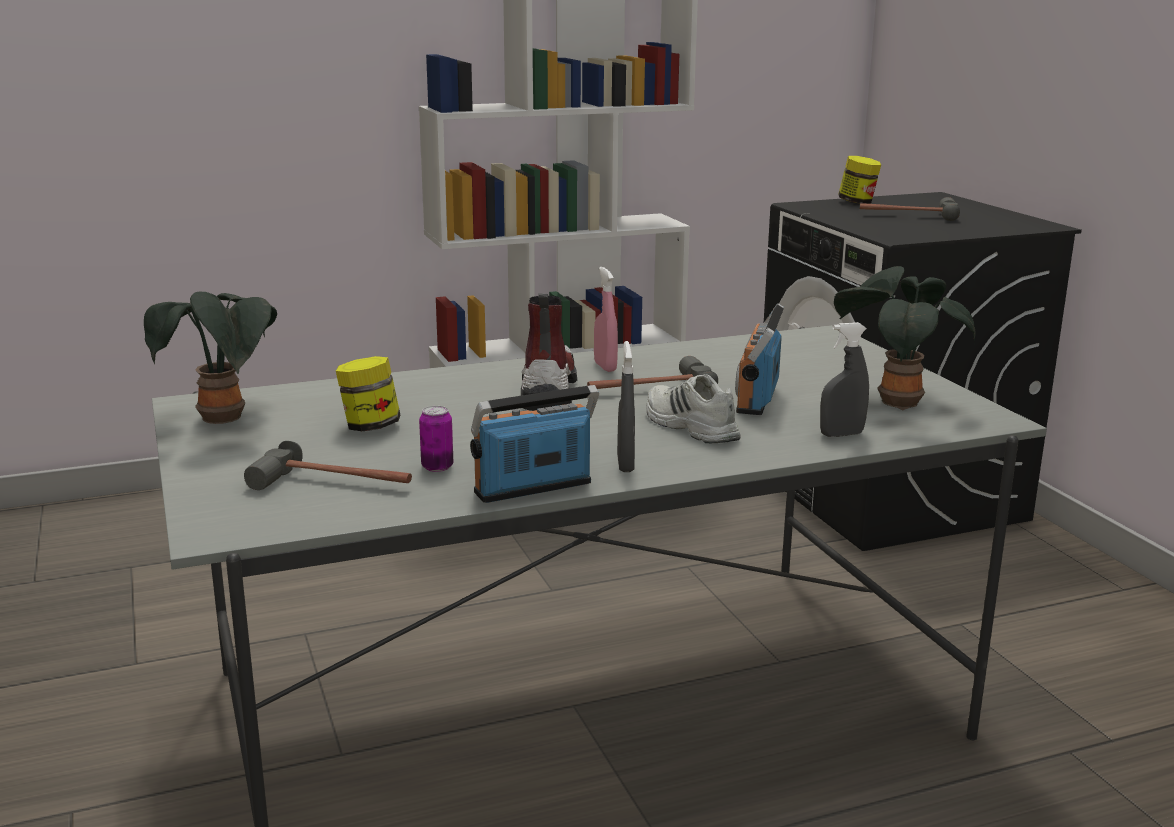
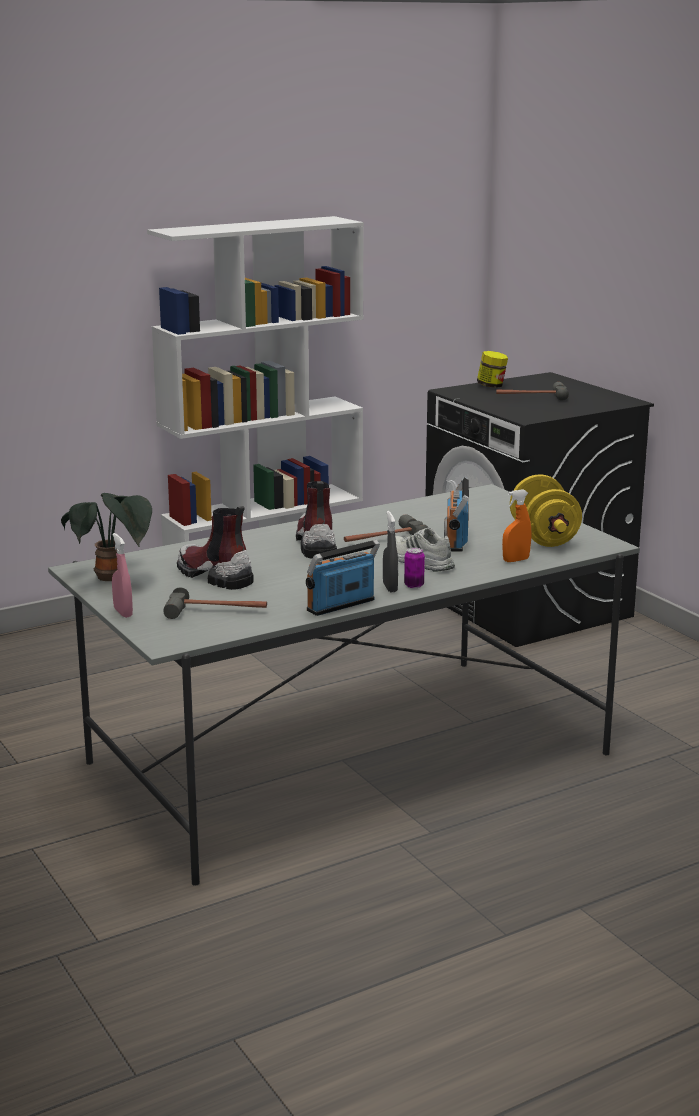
camera: 10 degrees left, 0 degrees up
(370, 426) = (213, 576): jar -> boot
(437, 467) = (274, 597): can -> can (414, 585)
(605, 367) = (346, 525): pink spray bottle -> pink spray bottle (123, 613)
(841, 434) = (515, 560): grey spray bottle -> orange spray bottle
(894, 402) = (543, 537): potted plant -> yellow dumbbell

